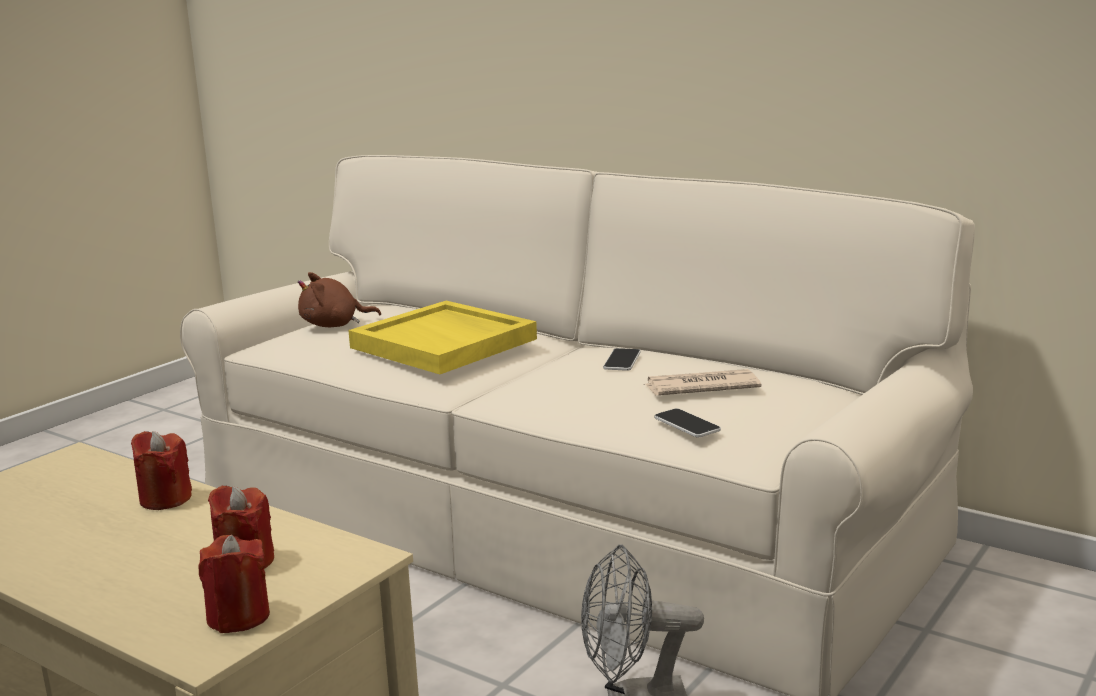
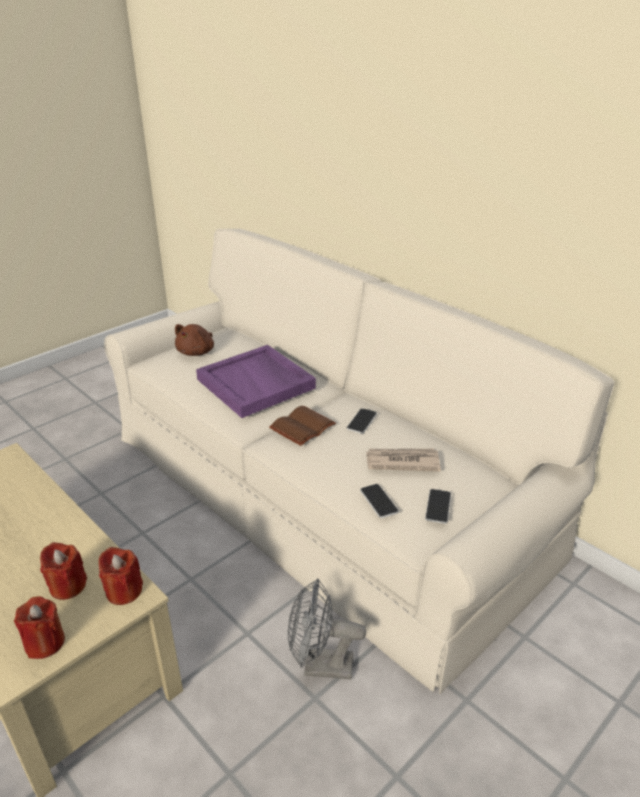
camera: 10 degrees right, 15 degrees up
(165, 499) = (44, 511): red candle -> red candle (124, 591)
(334, 325) = (197, 352): brown plush toy -> brown plush toy turned 60 degrees counterclockwise
(445, 343) = (257, 384): yellow tray -> purple tray
(537, 376) = (303, 428): none -> brown book
(774, 420) = (438, 507): none -> phone

